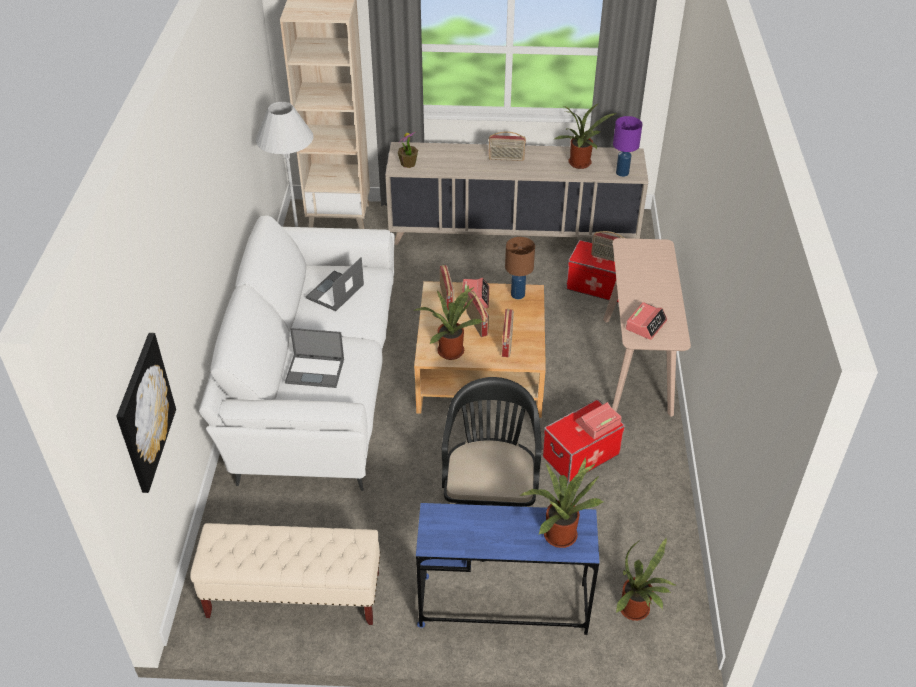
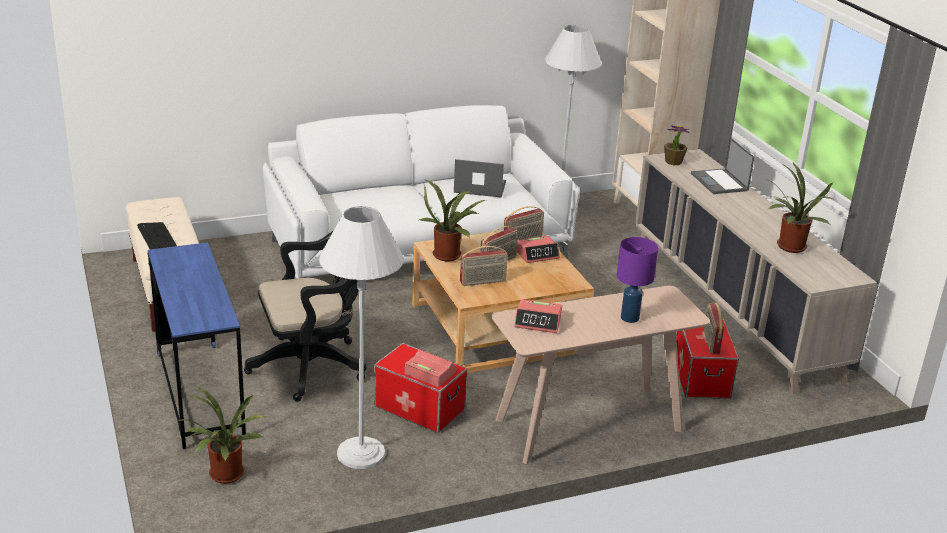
camera: 65 degrees right, 15 degrees down
(144, 412) = (172, 62): picture -> none
(302, 560) = (157, 238): none -> keyboard
(315, 371) = (370, 199): laptop -> laptop (720, 182)
(506, 158) = (745, 206): radio -> none
(518, 295) = (562, 276): brown table lamp -> none
(559, 532) = (200, 310): potted plant -> none
(622, 172) = (806, 275): purple table lamp -> purple table lamp (630, 318)
(632, 509) = (361, 453): none -> white floor lamp

